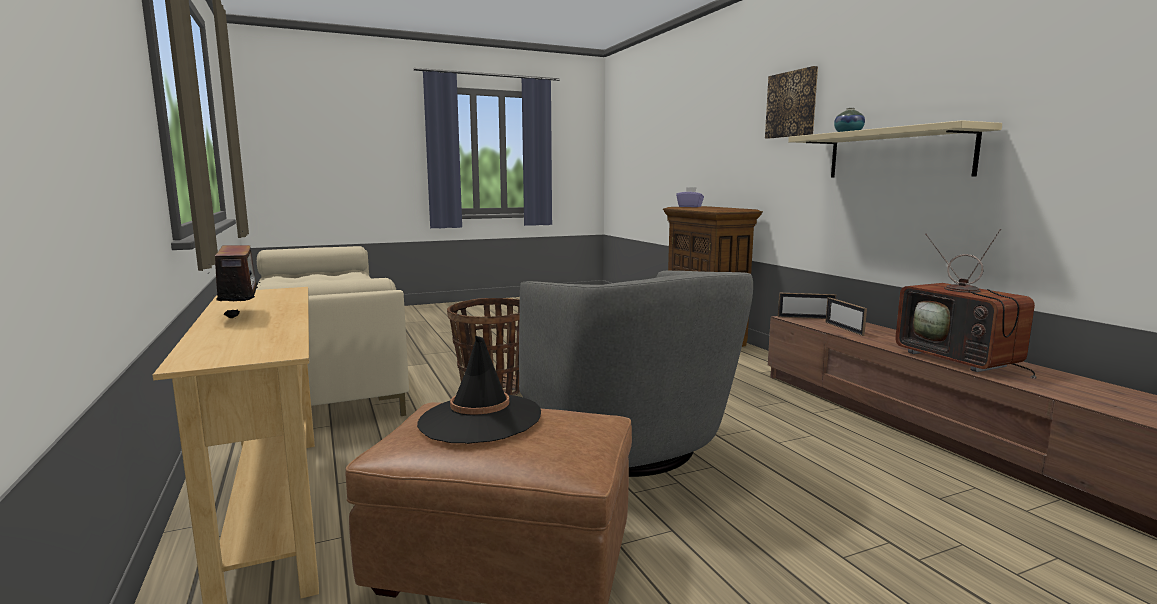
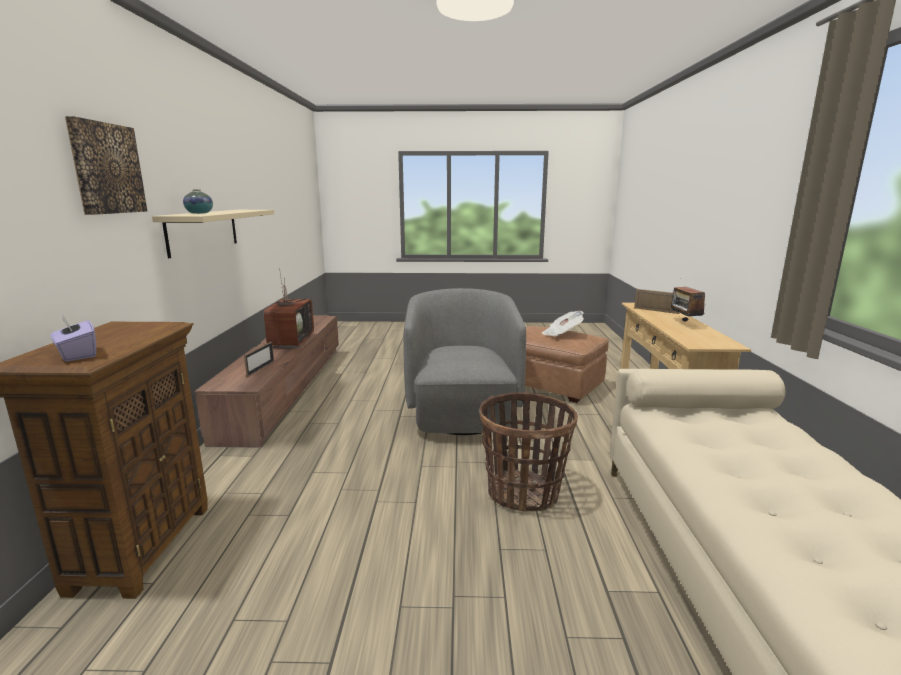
camera: 155 degrees left, 5 degrees up
(480, 419) = (562, 334): black hat -> newspaper
(805, 318) = (242, 384): picture frame -> picture frame (656, 310)

